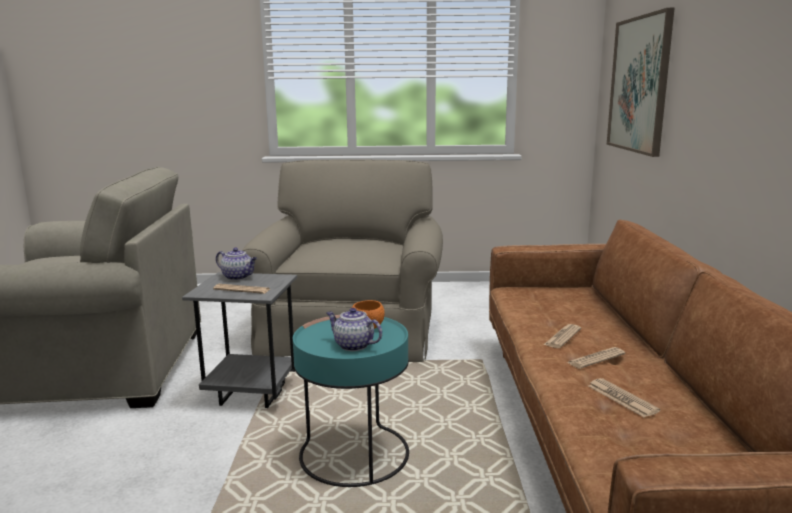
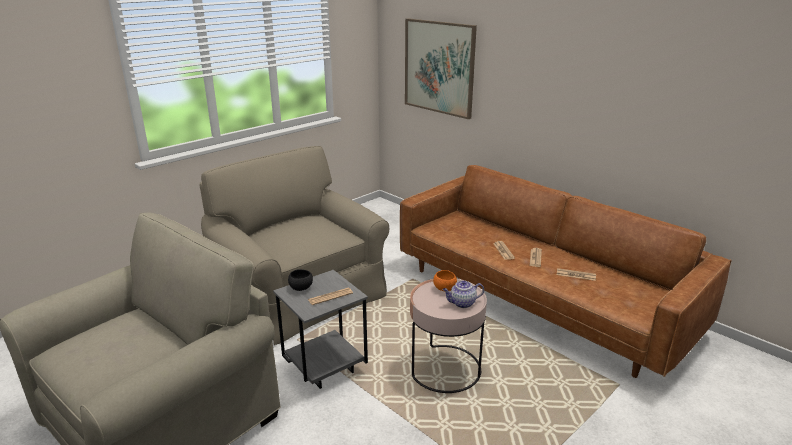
camera: 45 degrees left, 10 degrees up
(238, 277) = (301, 288): teapot -> black bowl
(354, 454) = (445, 369): turquoise side table -> pink side table

